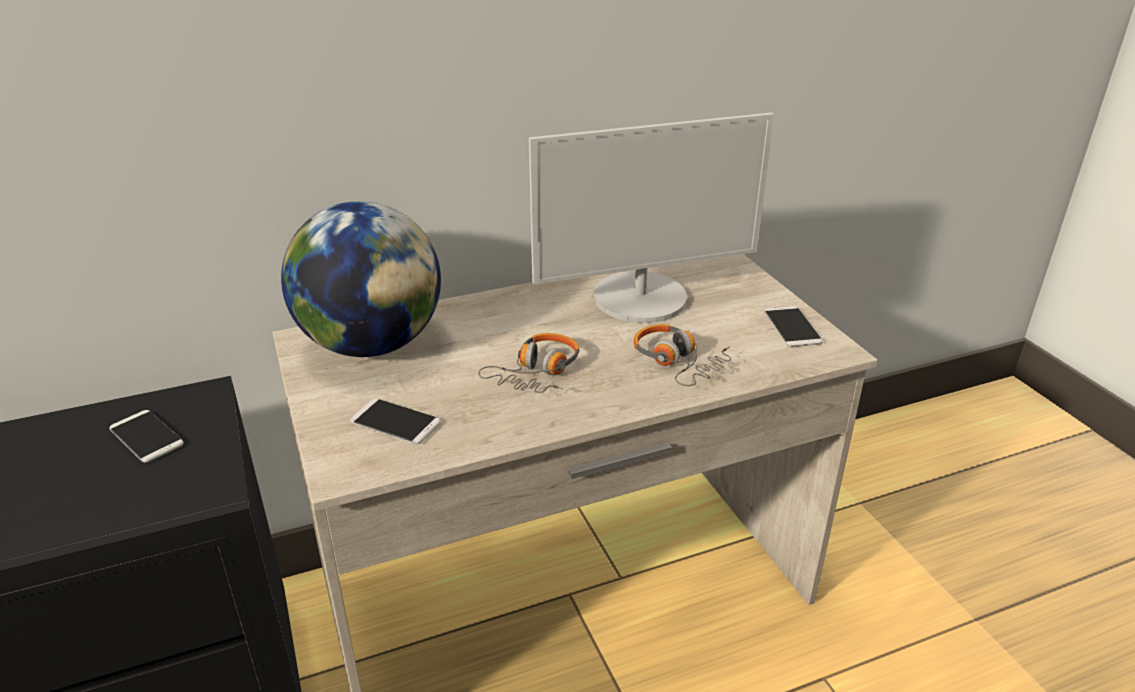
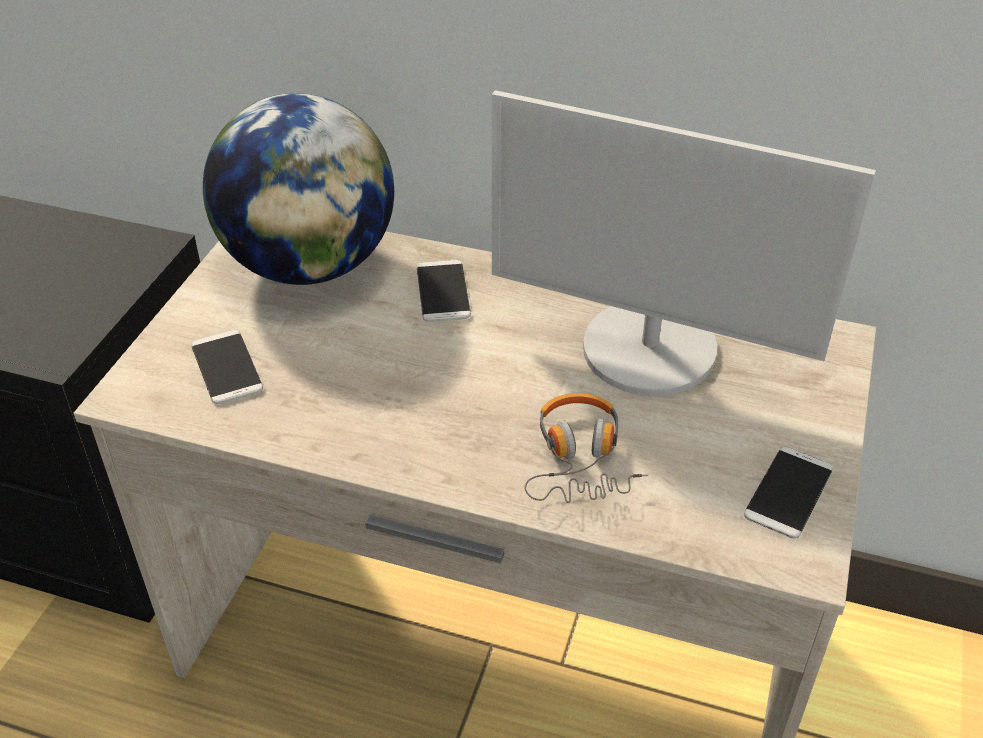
camera: 40 degrees right, 10 degrees up
(146, 437) = (70, 266): phone -> phone (443, 292)
(537, 373) = (416, 386): headphones -> none

